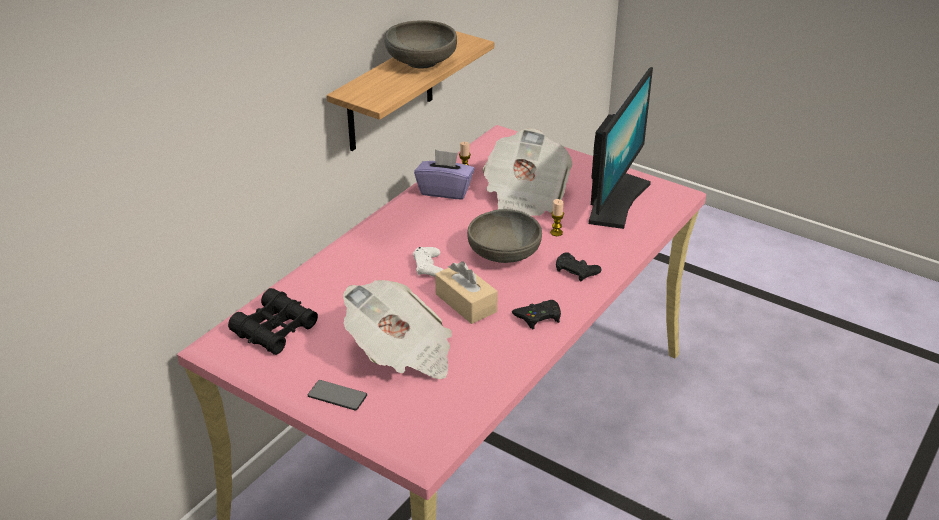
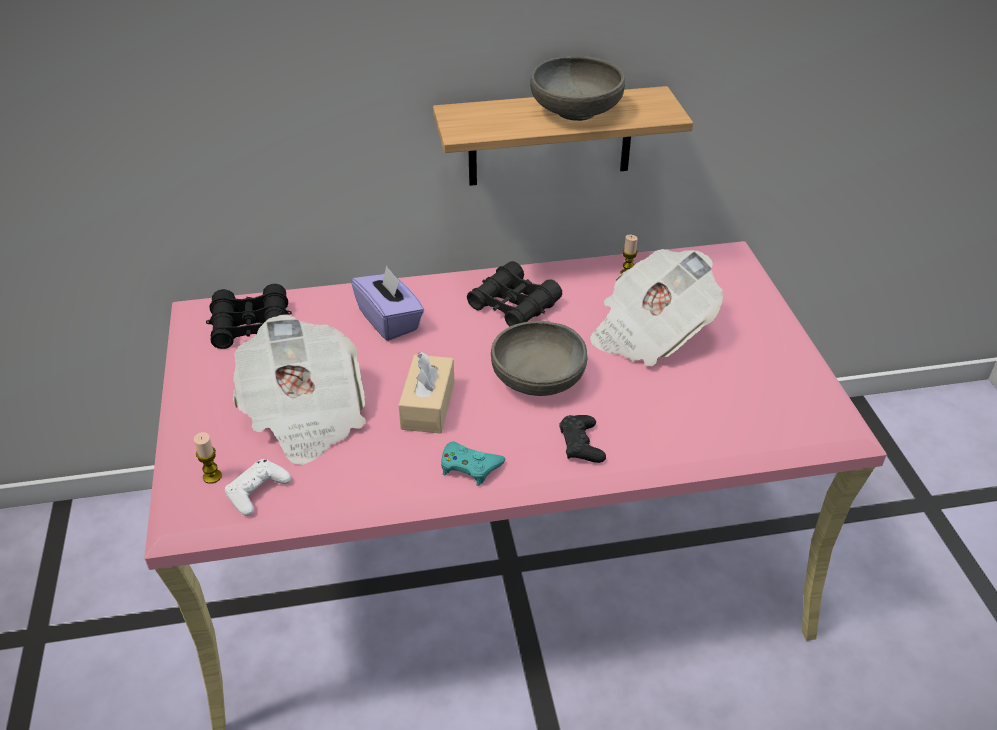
camera: 45 degrees right, 5 degrees up
(337, 396) = (203, 417): phone -> none
(427, 224) = (513, 305): none -> black binoculars
(428, 267) = (450, 348): white game controller -> white game controller (257, 492)
(445, 190) = (580, 281): purple tissue box -> purple tissue box (390, 321)
(538, 317) = (469, 466): black game controller -> turquoise game controller
(556, 232) = (624, 390): candle -> candle (212, 476)
(615, 201) = (745, 395): monitor -> none

